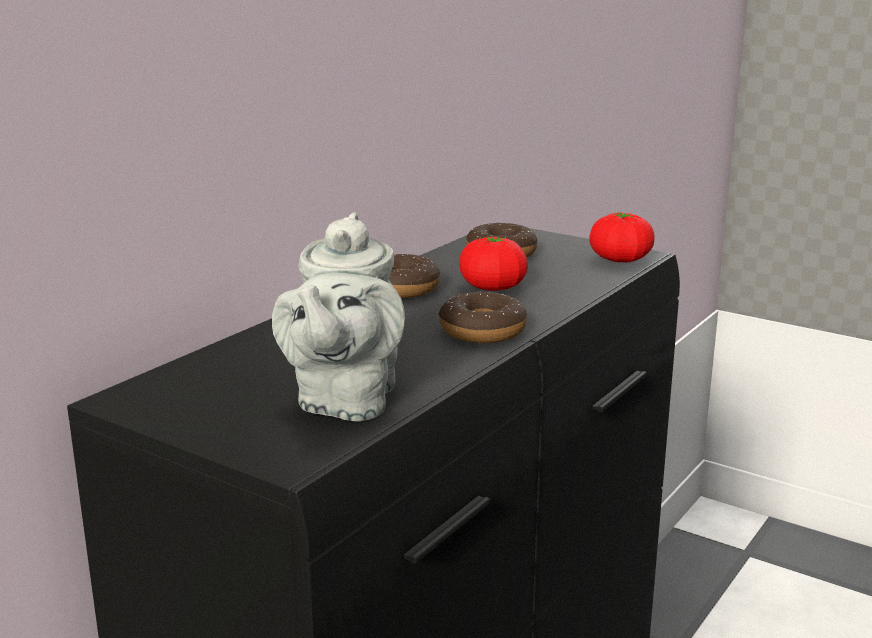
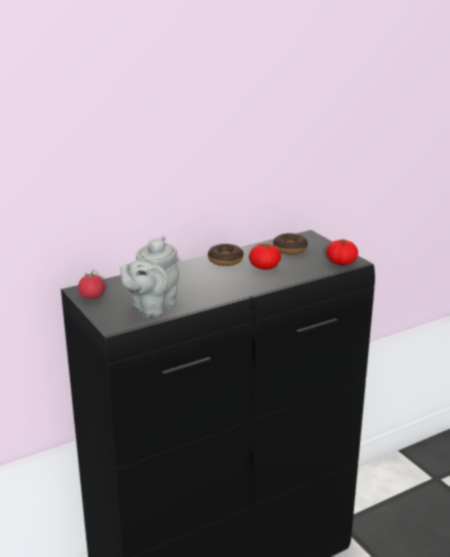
camera: 25 degrees right, 5 degrees up
(169, 405) = (92, 296): none -> tomato
(482, 331) = (235, 288): donut -> none

